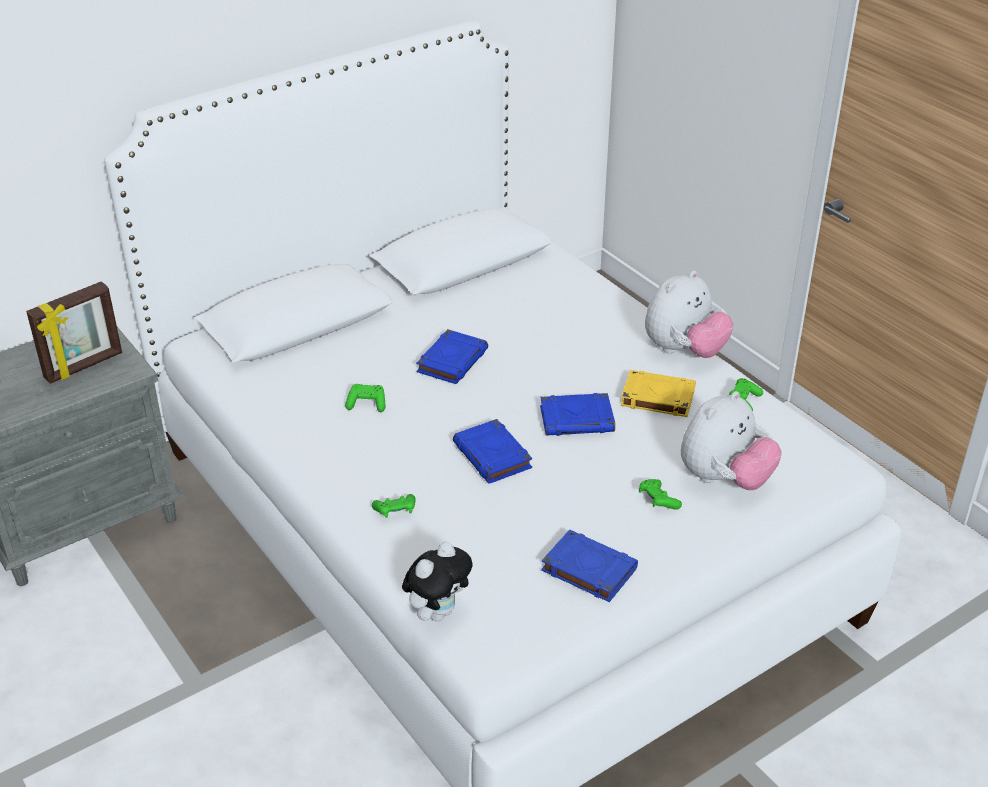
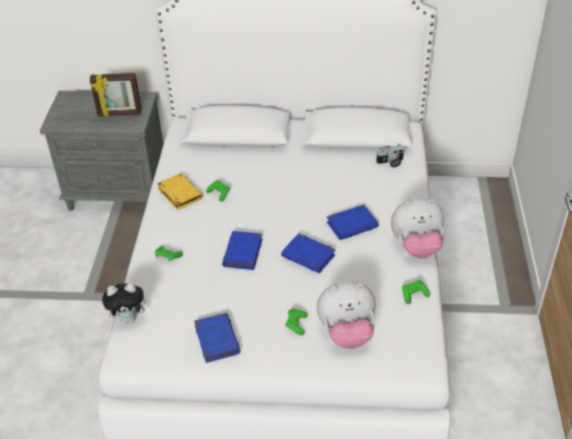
camera: 40 degrees right, 5 degrees up
(452, 361) = (285, 191): blue book -> blue book (352, 225)
(542, 274) = (390, 163): none -> camera
(657, 397) = (366, 266): yellow book -> yellow book (179, 193)

